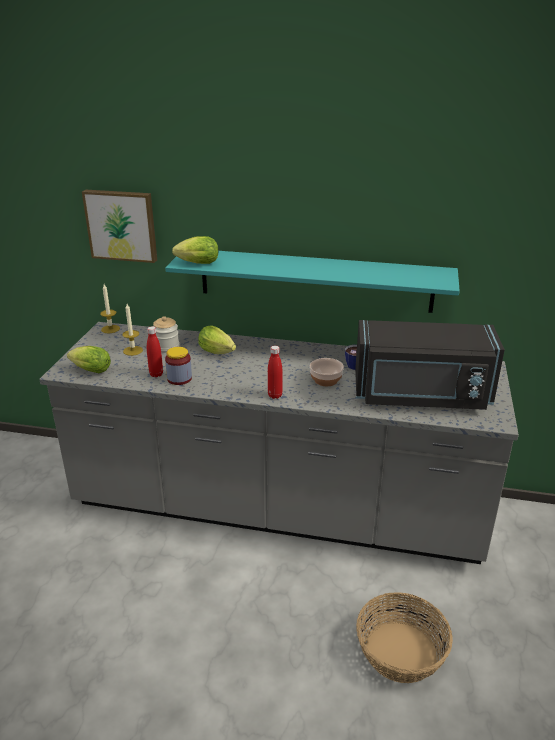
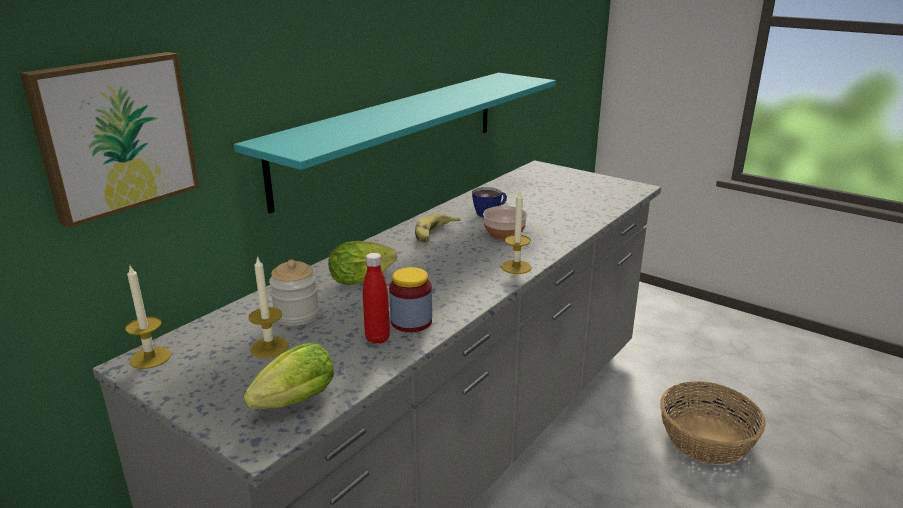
camera: 65 degrees left, 5 degrees down
(196, 264) = (319, 145): lettuce -> none
(275, 395) = (516, 267): red bottle -> candle
(300, 357) = (434, 234): none -> banana
(421, 396) = (573, 201): black microwave -> none

